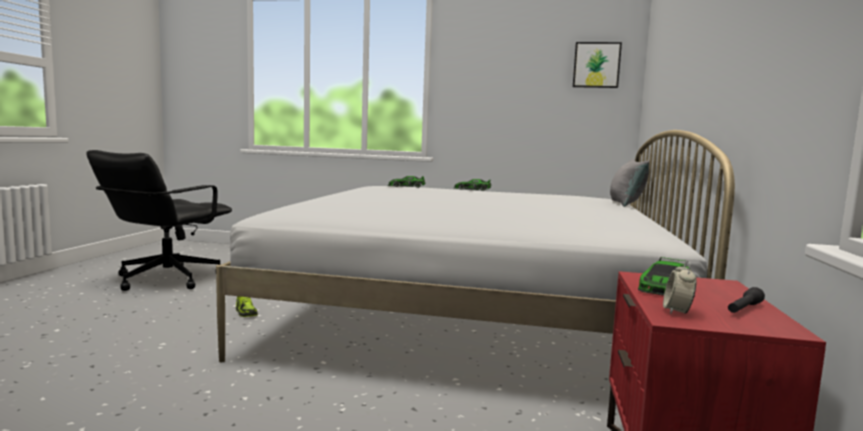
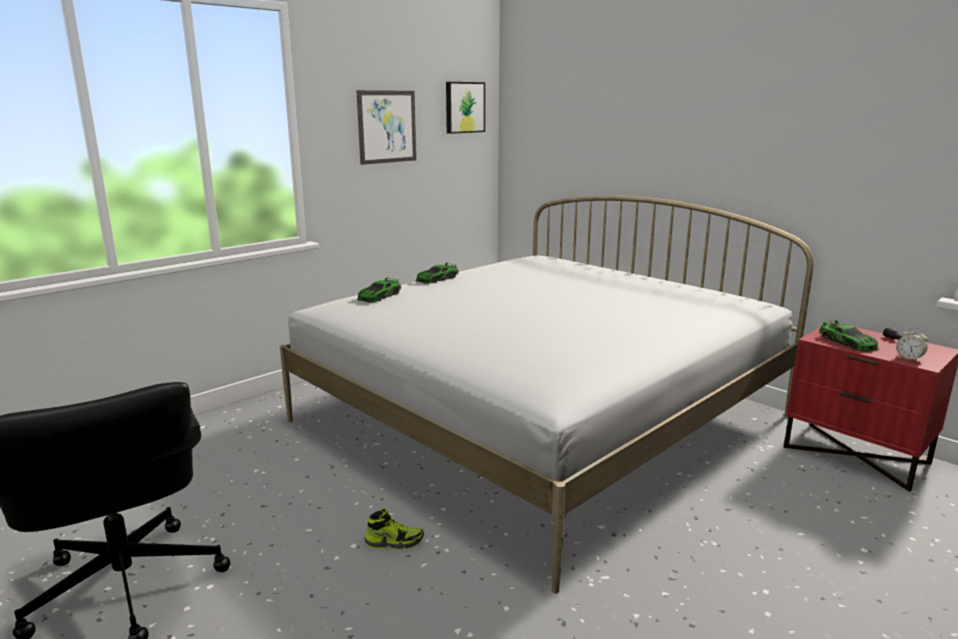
camera: 55 degrees left, 10 degrees up
(508, 78) = (387, 127): none -> picture
(626, 204) = (580, 262): grey pillow -> none

